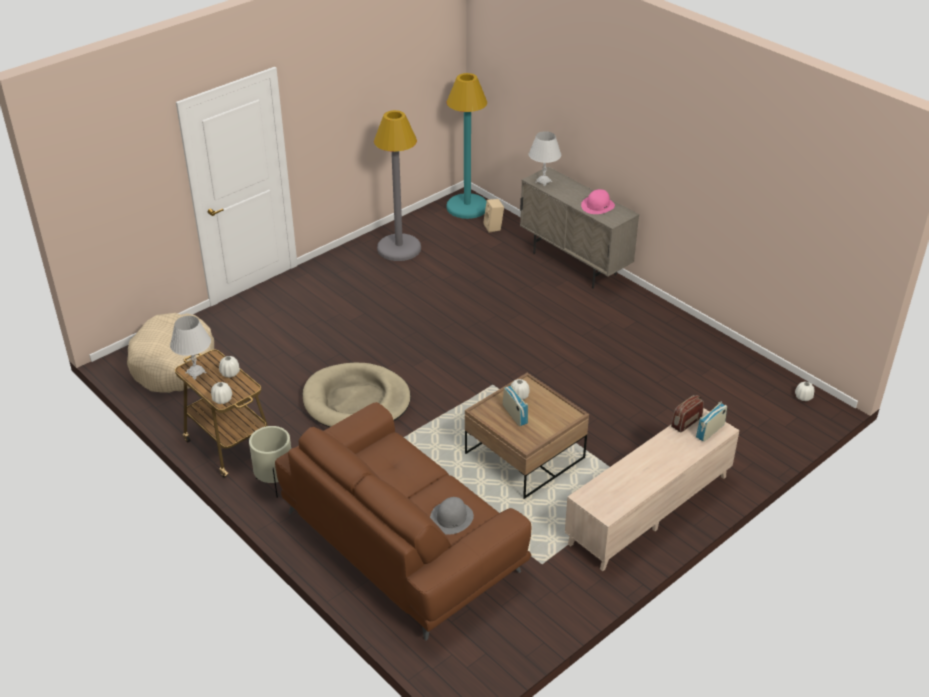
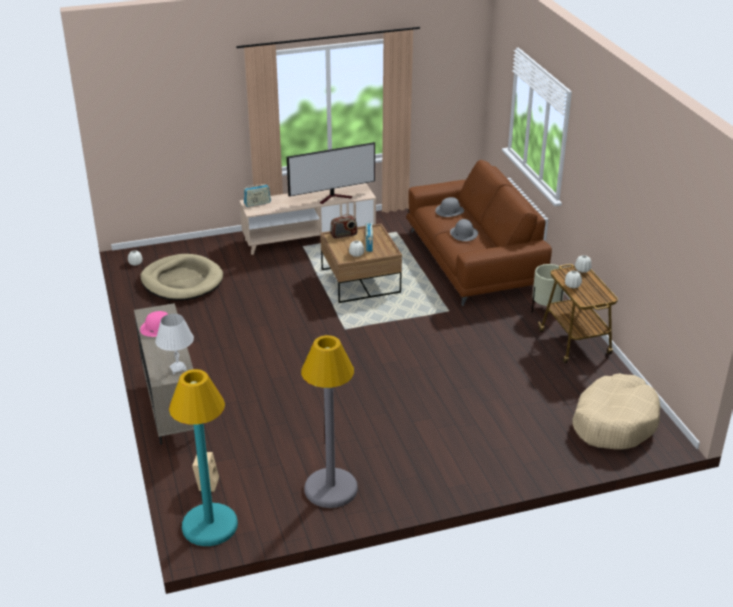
camera: 155 degrees left, 5 degrees down
(196, 372) = (600, 293): white table lamp -> none
(356, 401) = (460, 346): beige dog bed -> beige dog bed (182, 281)
(408, 477) = (463, 233): none -> grey hat
(622, 476) = (335, 197): none -> television
(686, 422) = (266, 210): radio -> radio (343, 235)

